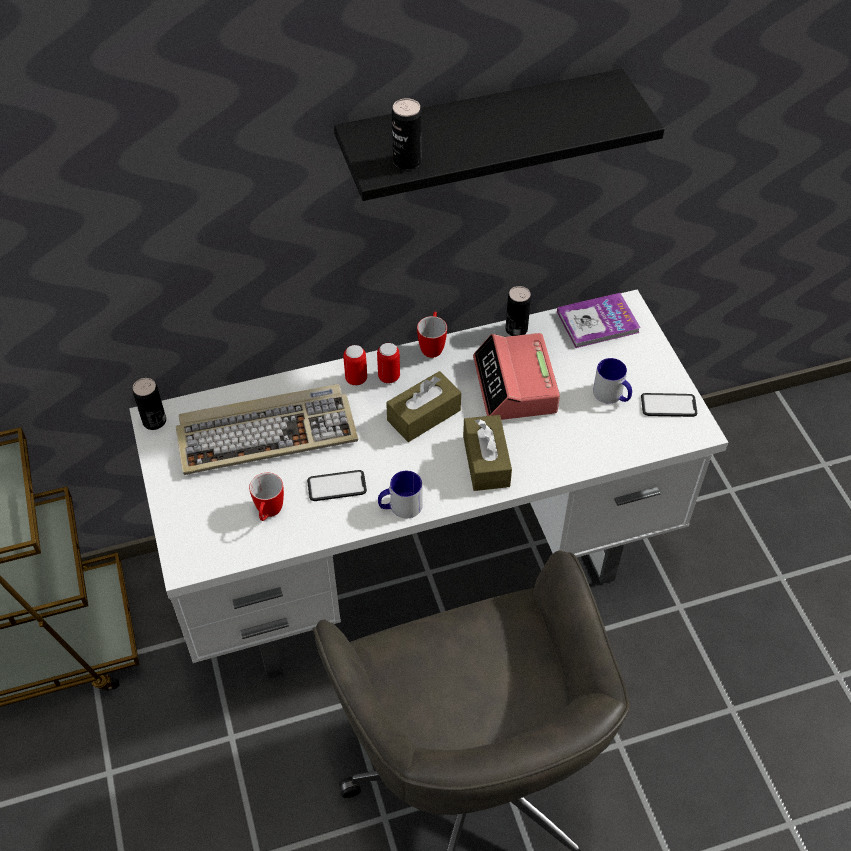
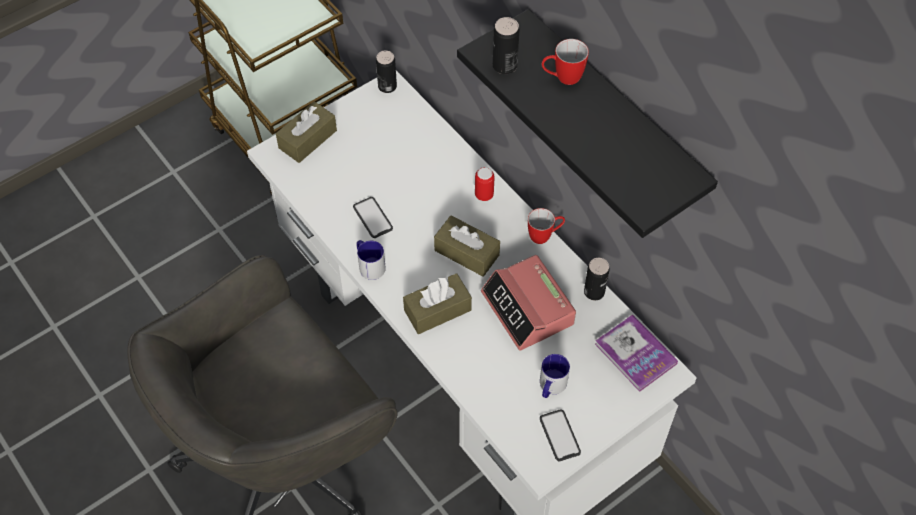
camera: 70 degrees right, 5 degrees up
(187, 520) = (307, 139): none -> brown tissue box
(267, 432) = (405, 157): keyboard -> none
(268, 513) = (331, 184): mug -> mug (562, 78)
(389, 377) = (496, 216): can -> none
(515, 386) = (528, 309): alarm clock -> alarm clock turned 90 degrees counterclockwise

